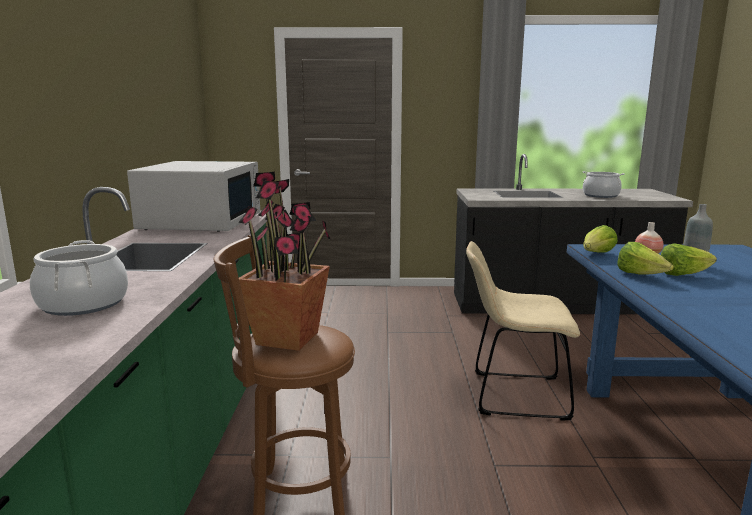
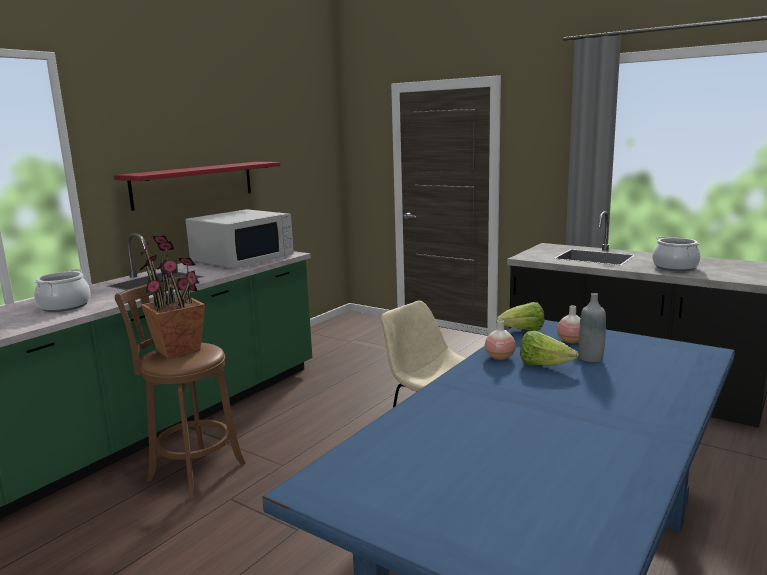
camera: 35 degrees right, 0 degrees up
(105, 126) = (194, 184): none -> red shelf
(640, 275) = (499, 357): lettuce -> vase

